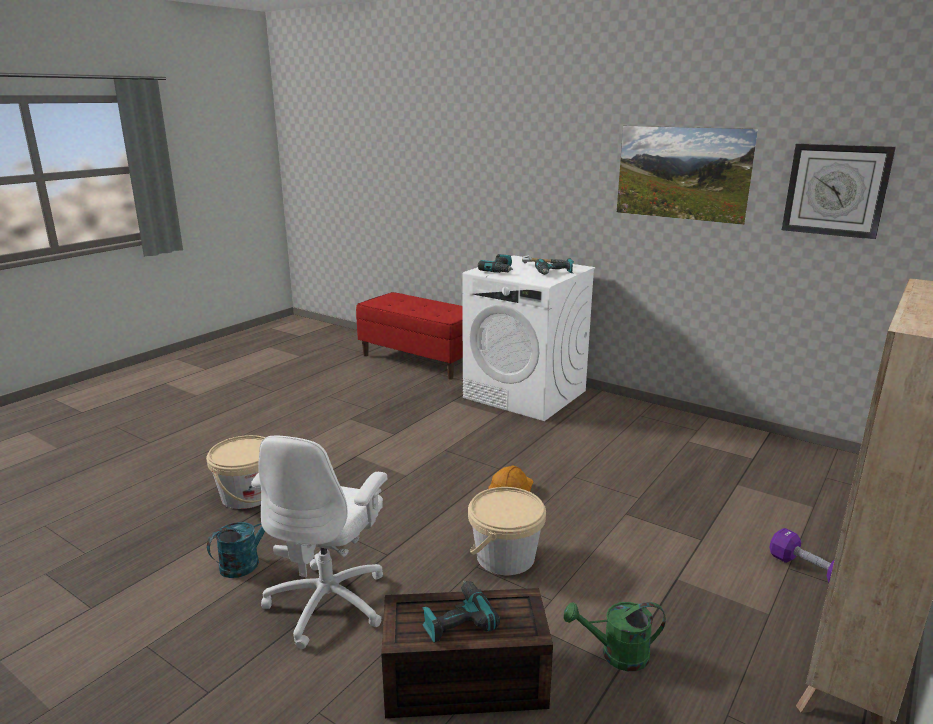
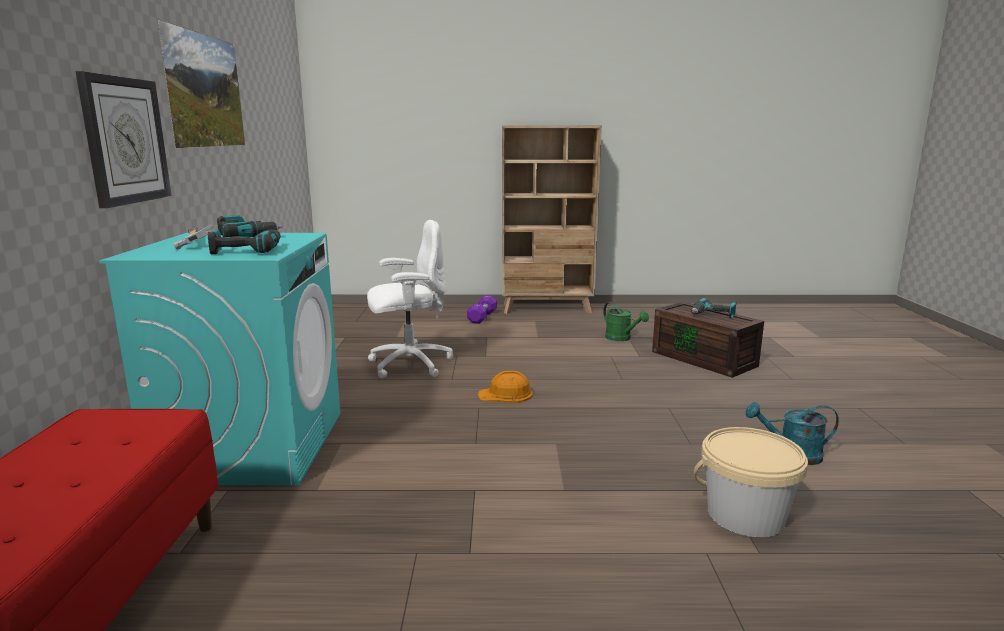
camera: 125 degrees left, 5 degrees down
(329, 602) = (743, 406): white office chair -> white office chair (409, 364)
(505, 557) = (597, 374): beige bucket -> none
(525, 394) = (253, 445): white washing machine -> turquoise washing machine
(836, 190) = (268, 105): wall clock -> wall clock (125, 140)

